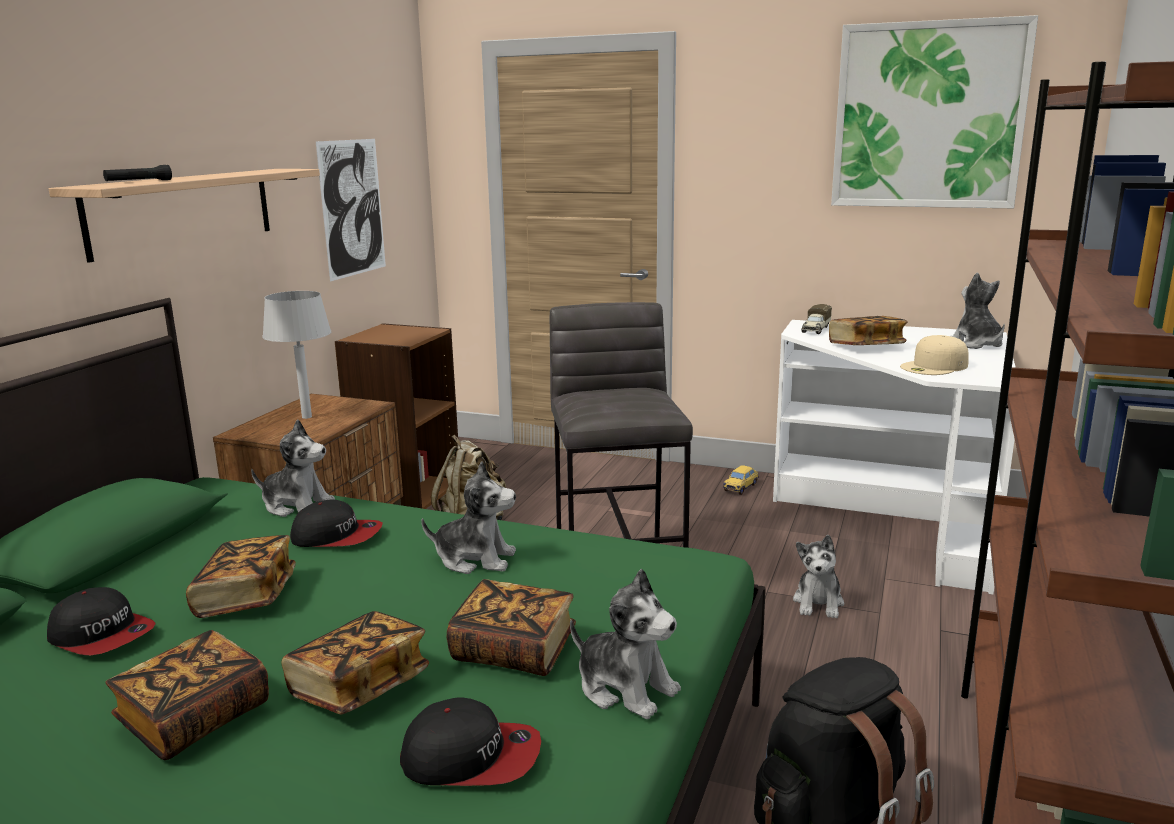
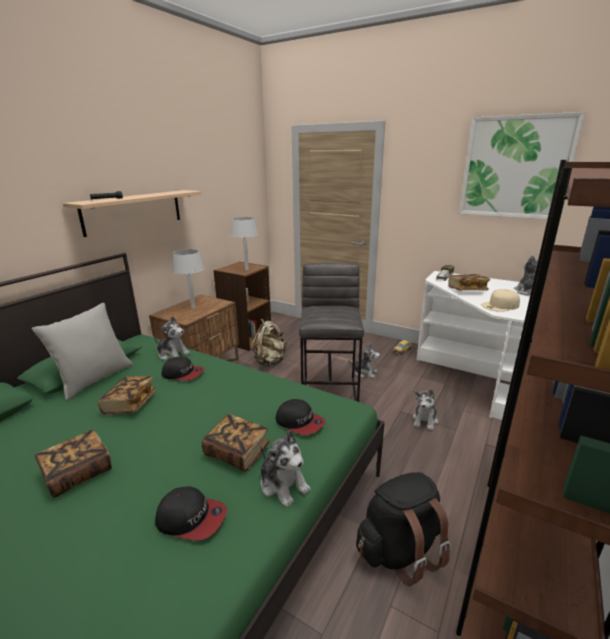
camera: 10 degrees right, 5 degrees up
(102, 635) = (61, 418): cap -> cap (300, 422)
(141, 562) = (95, 379): none -> grey pillow
(352, 208) = (224, 207): picture -> none
(359, 686) = (157, 465): book -> none
(407, 336) = (246, 269): none -> grey table lamp
(475, 559) = (240, 394): plush toy -> plush toy (364, 373)

